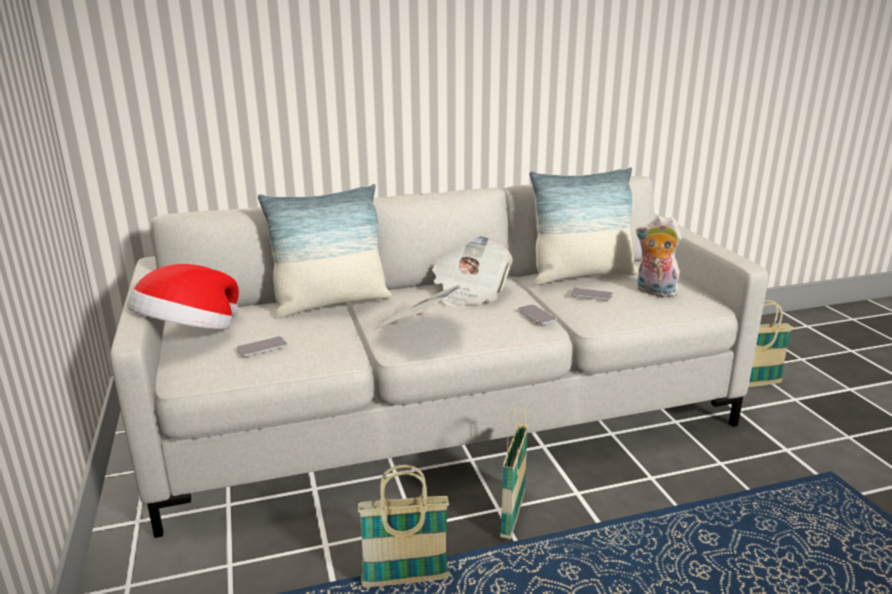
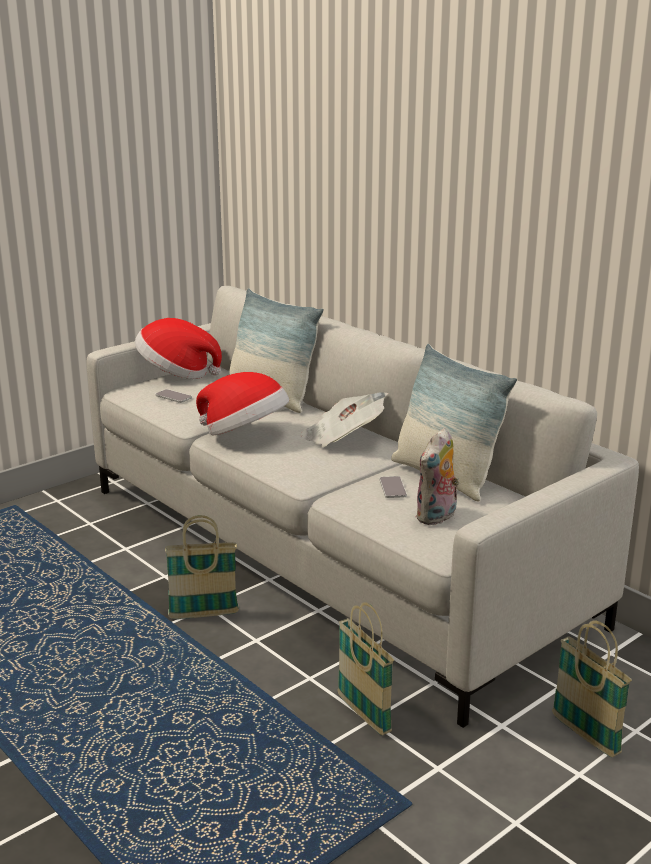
camera: 65 degrees right, 0 degrees up
(405, 580) = (105, 587): basket -> basket (363, 714)
(415, 330) = (245, 434): newspaper -> hat
(536, 315) = (319, 472): phone -> none
(654, 292) = (437, 517): plush toy -> plush toy turned 150 degrees counterclockwise

